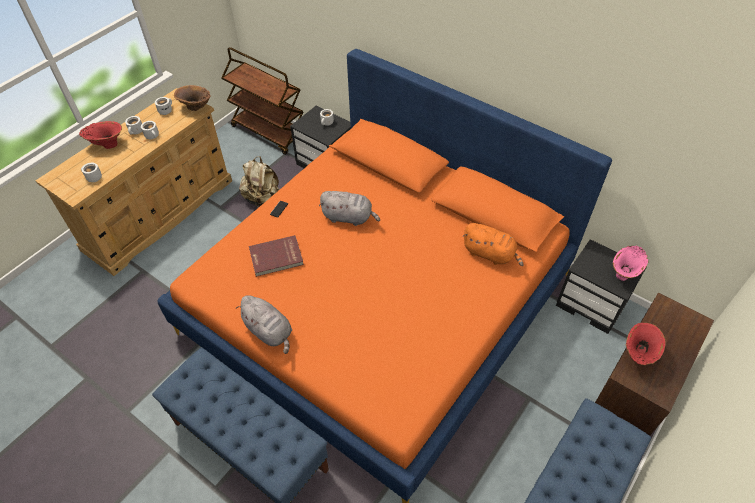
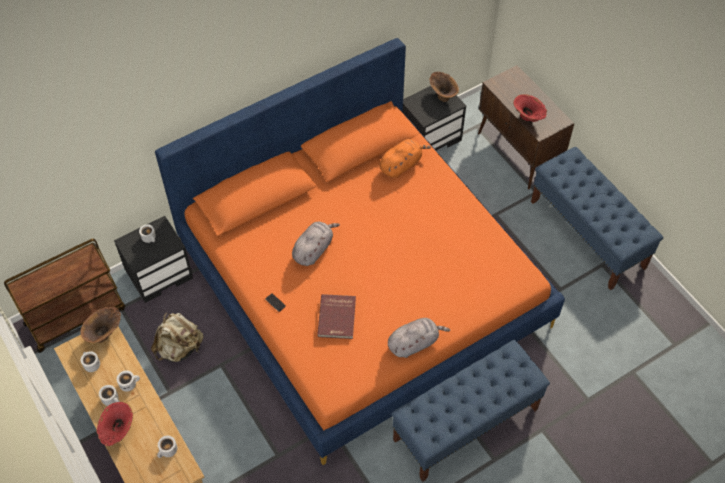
camera: 70 degrees left, 5 degrees up
(625, 273) = (442, 95): pink vase -> brown vase

